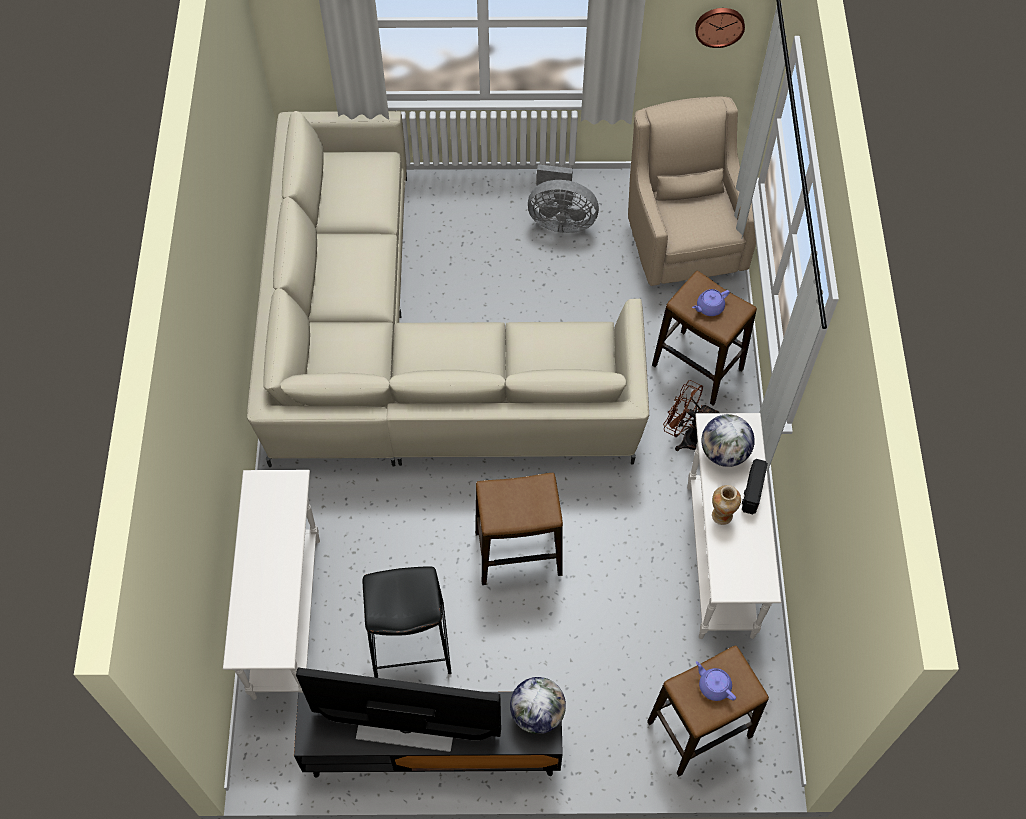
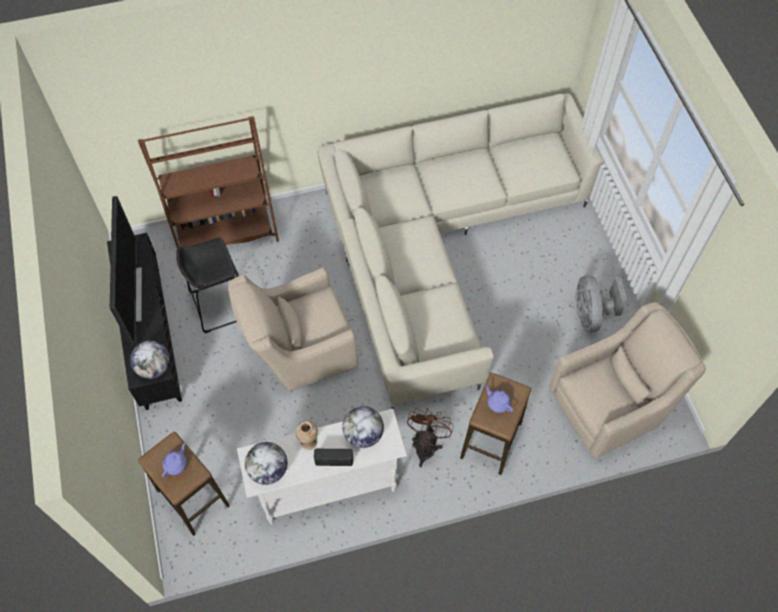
camera: 75 degrees right, 0 degrees up
(287, 616) = (225, 233): white console table -> brown bookcase
(518, 554) = (300, 352): stool -> beige armchair
(719, 25) = (742, 321): wall clock -> none
(750, 569) = (268, 470): none -> globe

